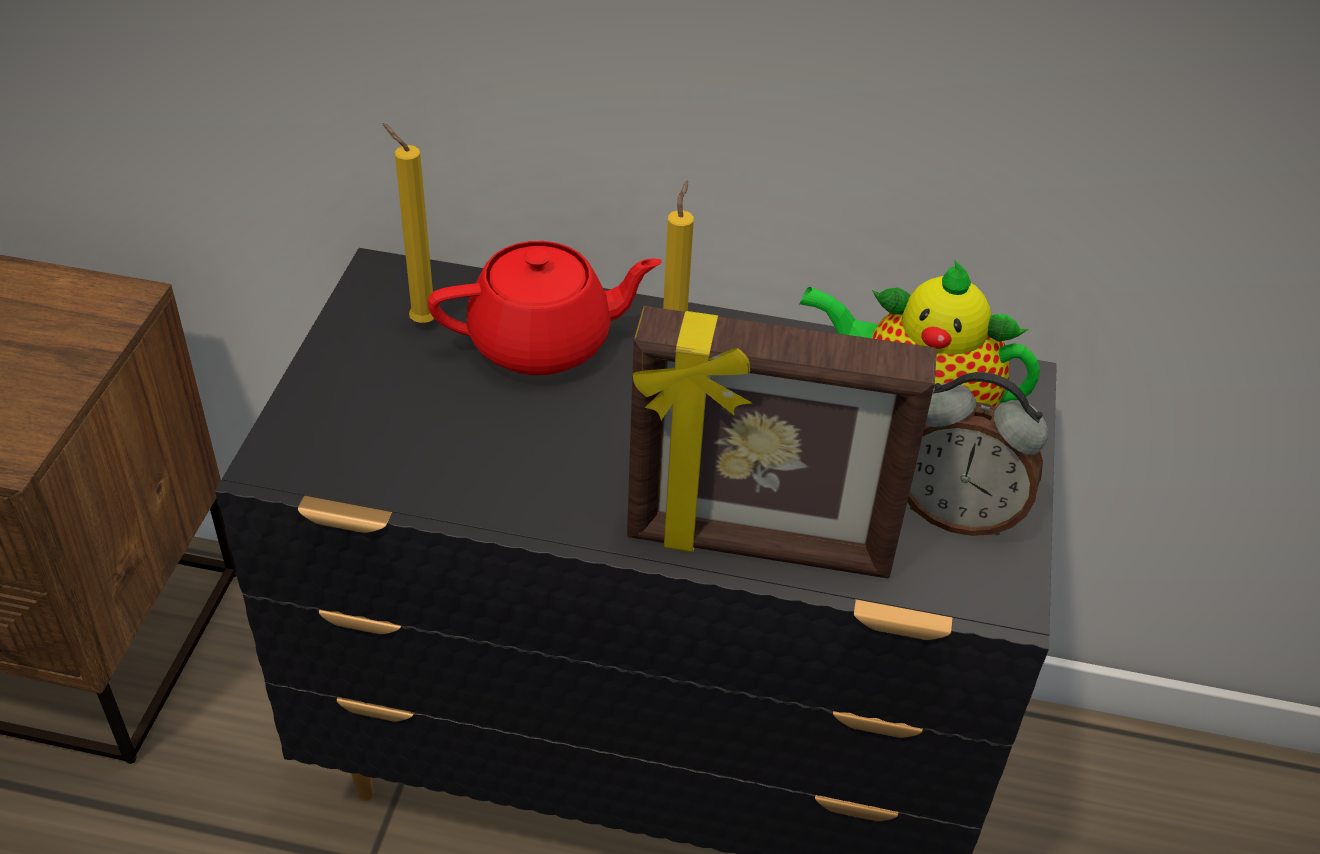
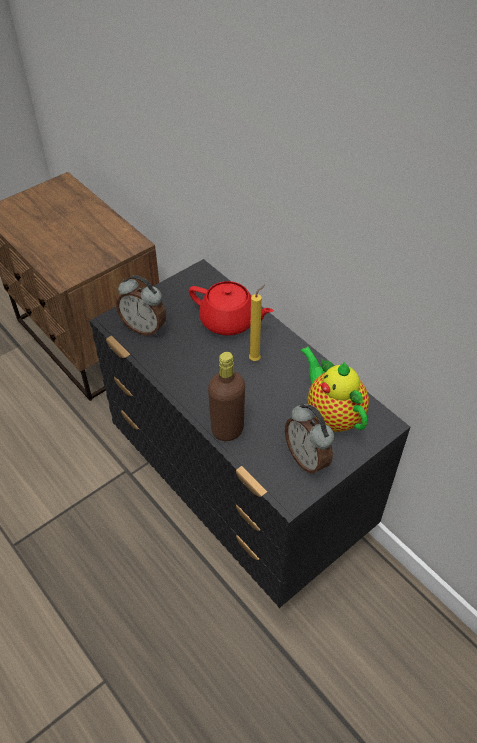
camera: 40 degrees right, 5 degrees up
(369, 441) = (144, 327): none -> alarm clock
(420, 321) = (197, 294): yellow candle -> none
(758, 547) = (227, 429): picture frame -> brown bottle

